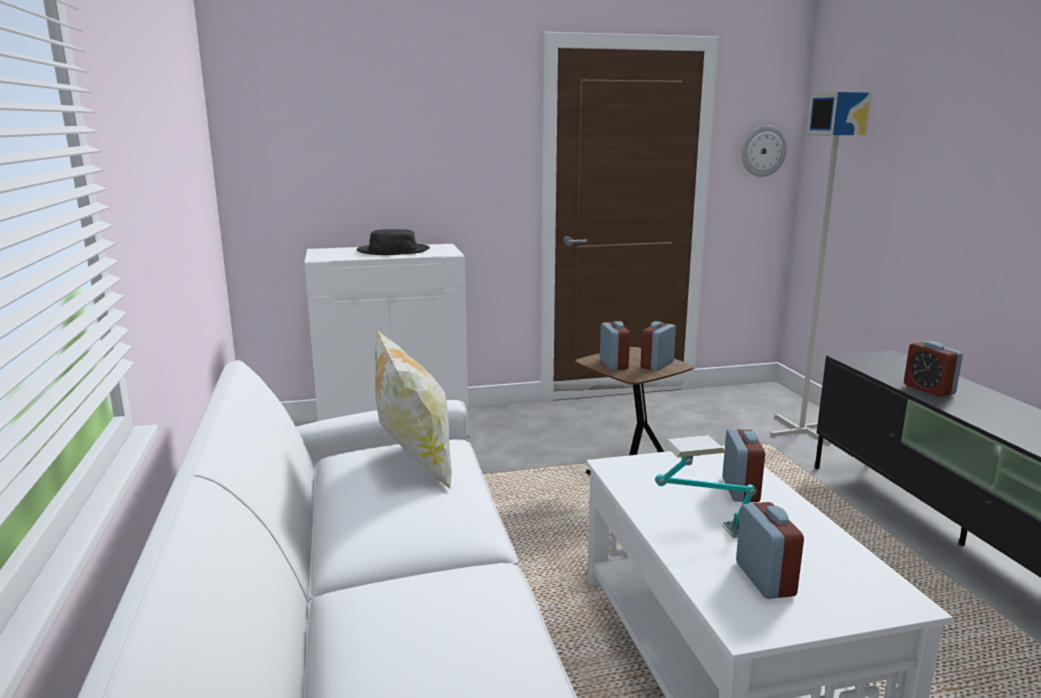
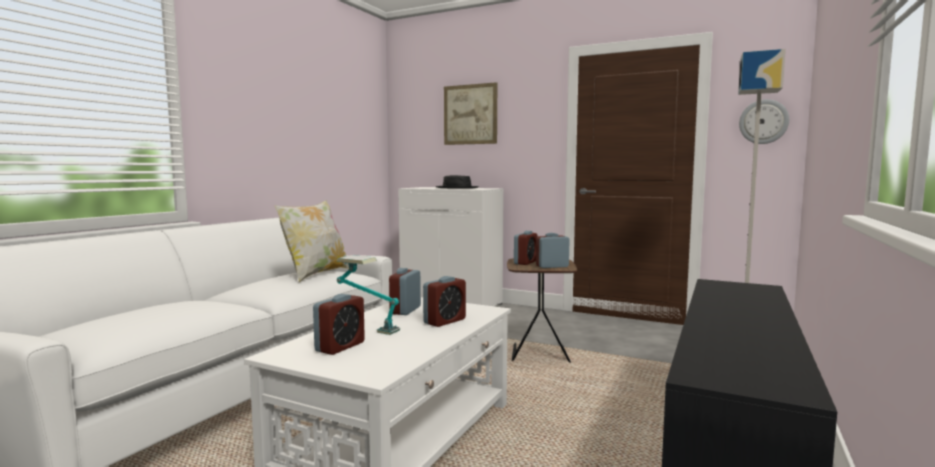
camera: 40 degrees right, 10 degrees down
(386, 125) = (470, 114): none -> picture
(928, 389) = (720, 303): alarm clock -> alarm clock (405, 310)

